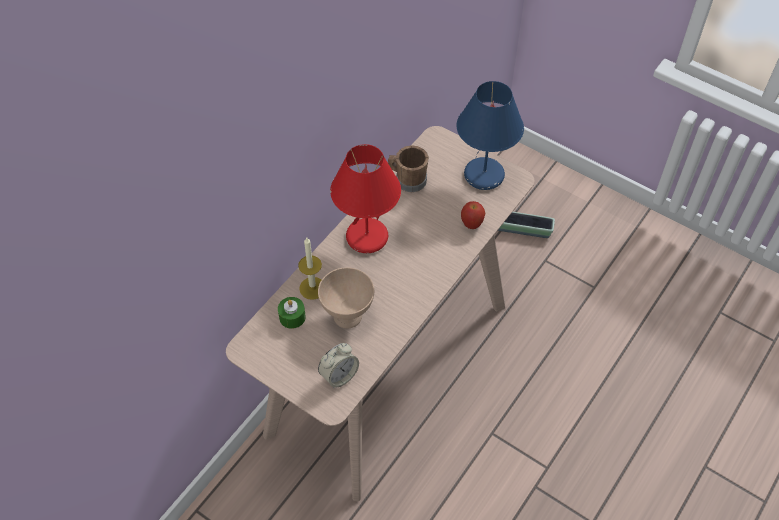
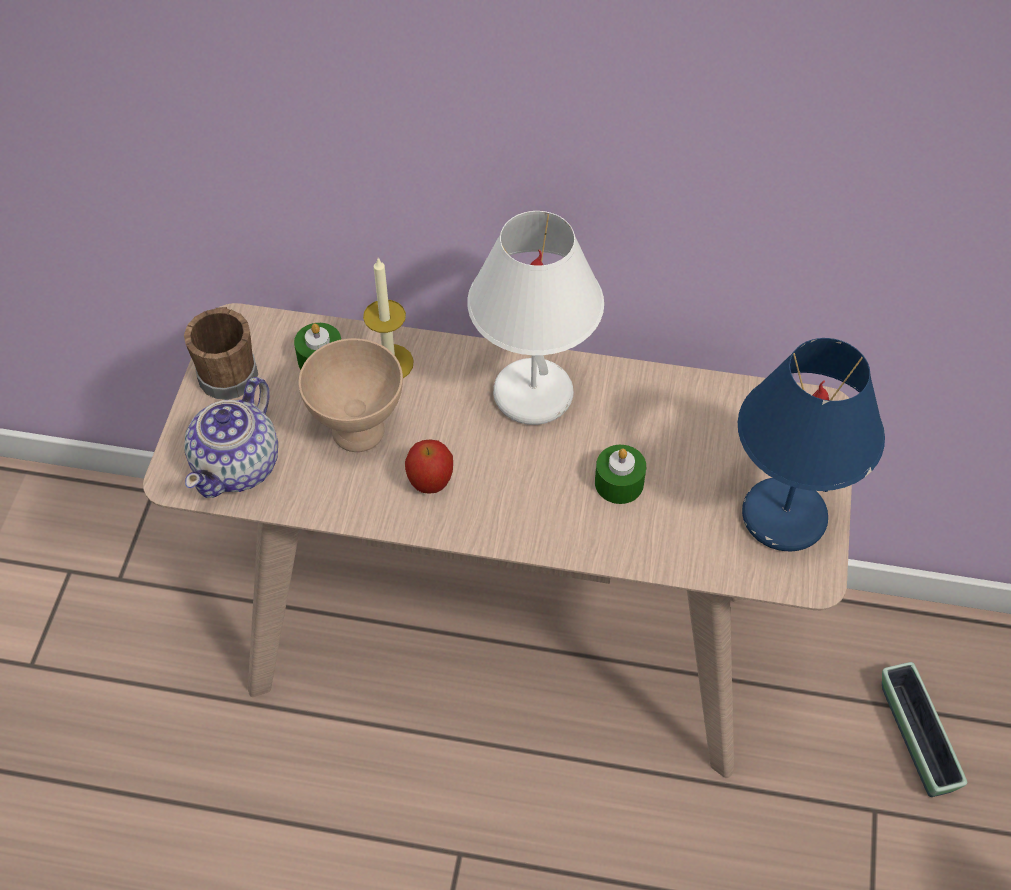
camera: 65 degrees right, 0 degrees up
(339, 375) = (238, 465): alarm clock -> teapot
(367, 236) = (535, 395): red table lamp -> white table lamp
(407, 179) = (694, 404): brown mug -> brown mug (228, 370)
(435, 225) = (619, 483): none -> green candle
(471, 224) = (655, 539): apple -> apple (430, 484)

